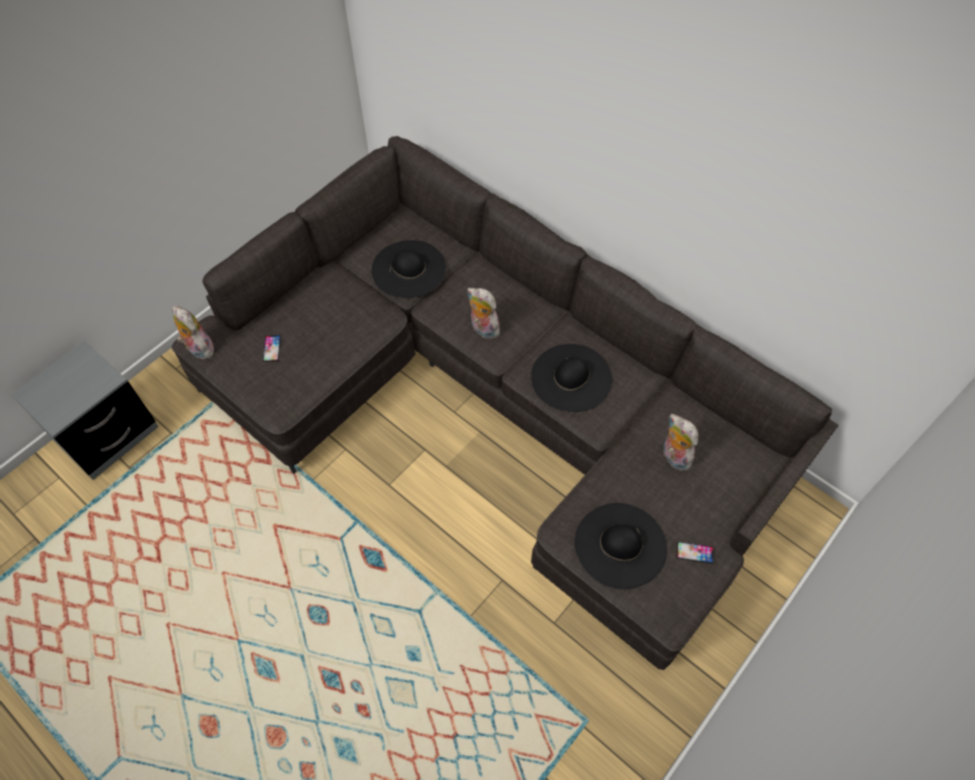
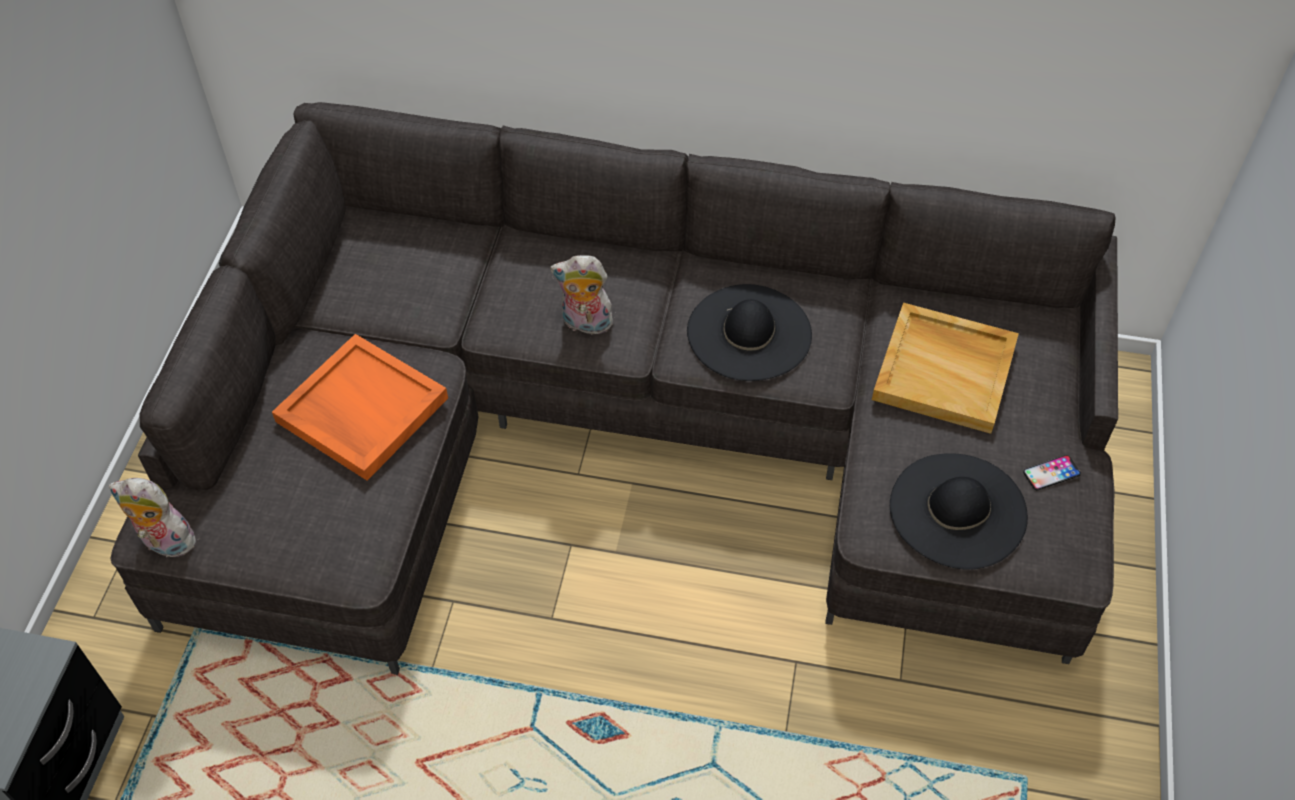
camera: 30 degrees left, 5 degrees down
(272, 348) = (287, 488): phone -> none
(334, 323) = (360, 410): none -> orange tray
(409, 269) = (421, 289): black hat -> none
(673, 457) = (945, 370): plush toy -> beige tray

